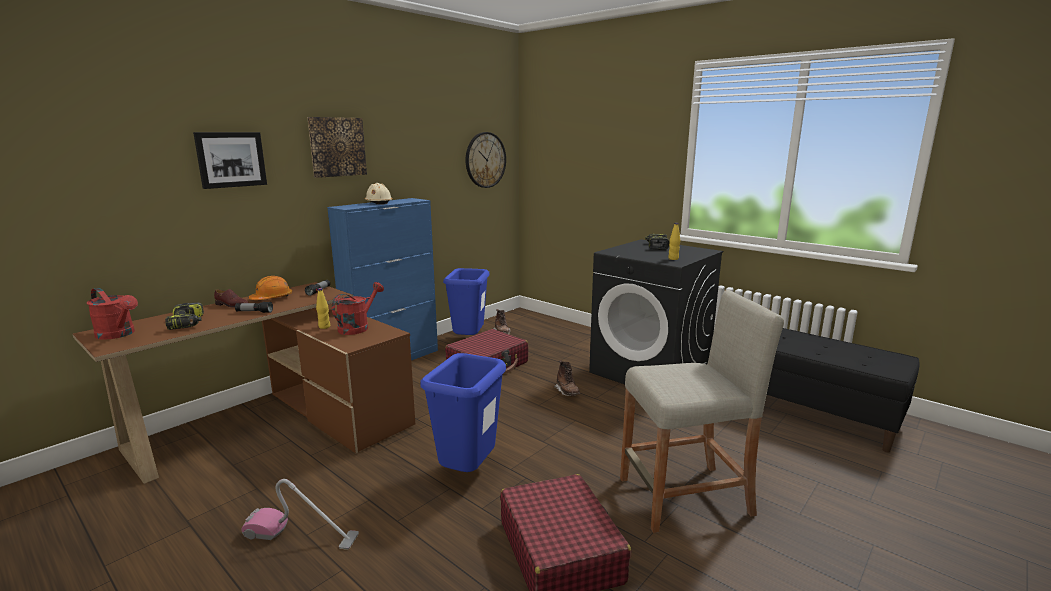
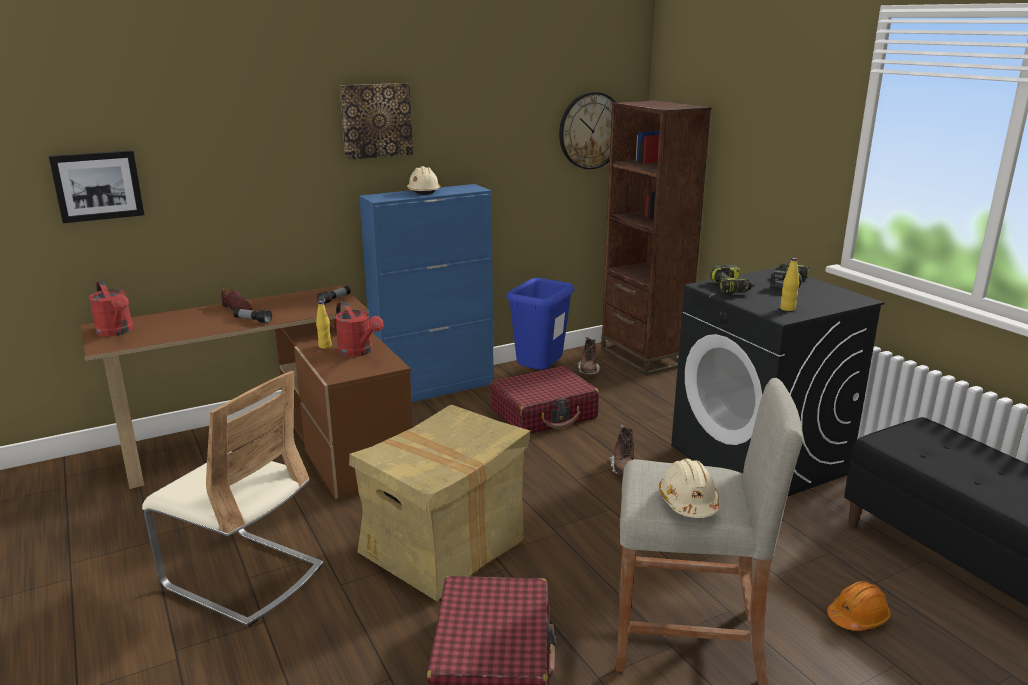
camera: 20 degrees right, 5 degrees up
(188, 323) = (183, 327): power drill -> power drill (731, 288)
(231, 159) = (247, 140): picture -> picture (98, 186)
(272, 298) = (281, 304): orange hard hat -> orange hard hat (857, 617)
(301, 535) = (243, 576): vacuum cleaner -> beige chair
(357, 327) = (359, 352): red watering can -> red watering can turned 90 degrees clockwise
(468, 472) = (443, 547): blue trash can -> cardboard box
(534, 320) = (643, 357): none -> brown bookcase
(697, 386) = (688, 502): none -> beige hard hat

